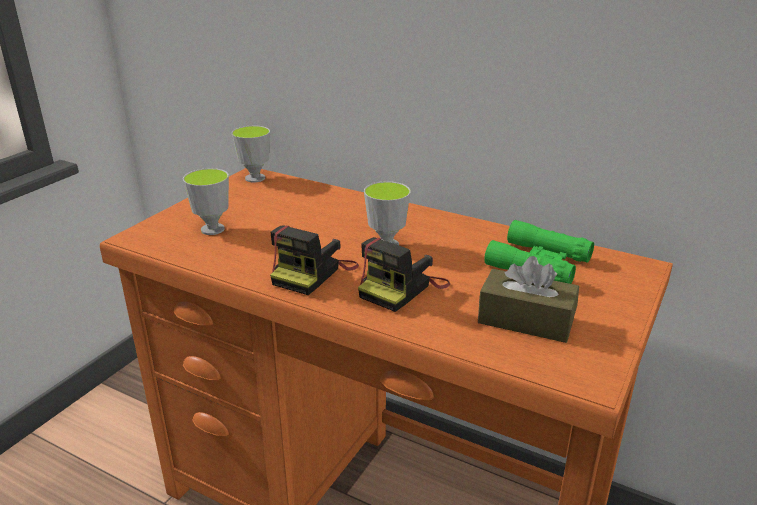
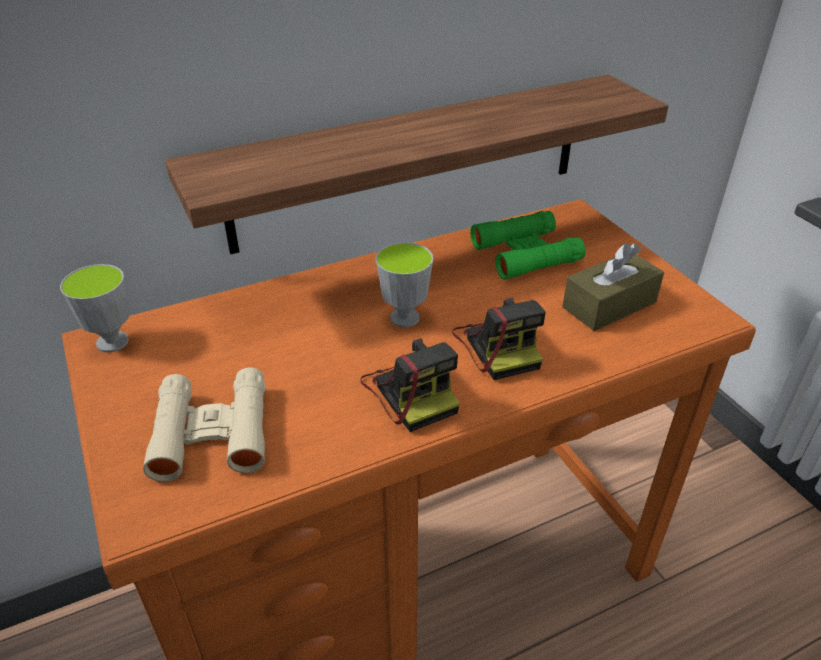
camera: 55 degrees left, 10 degrees up
(212, 229) = (212, 432): cup -> beige binoculars
(496, 149) = (411, 162): none -> shelf

